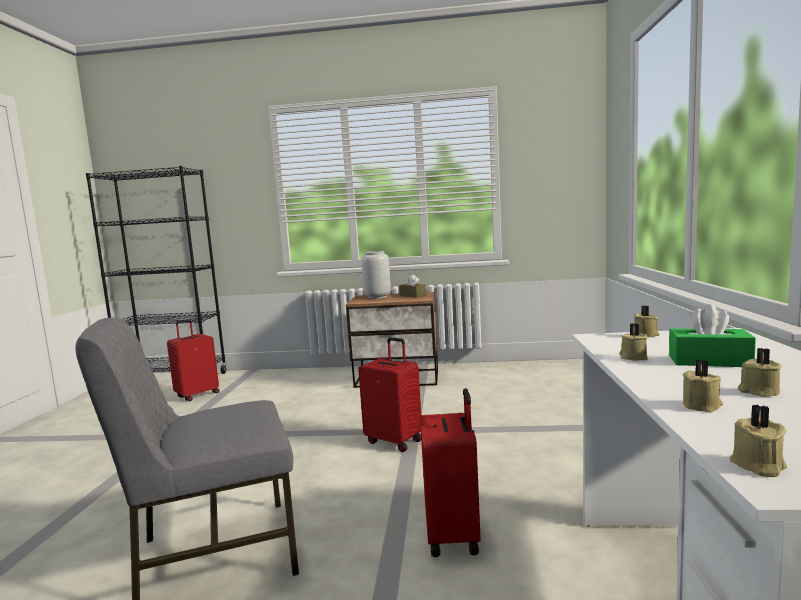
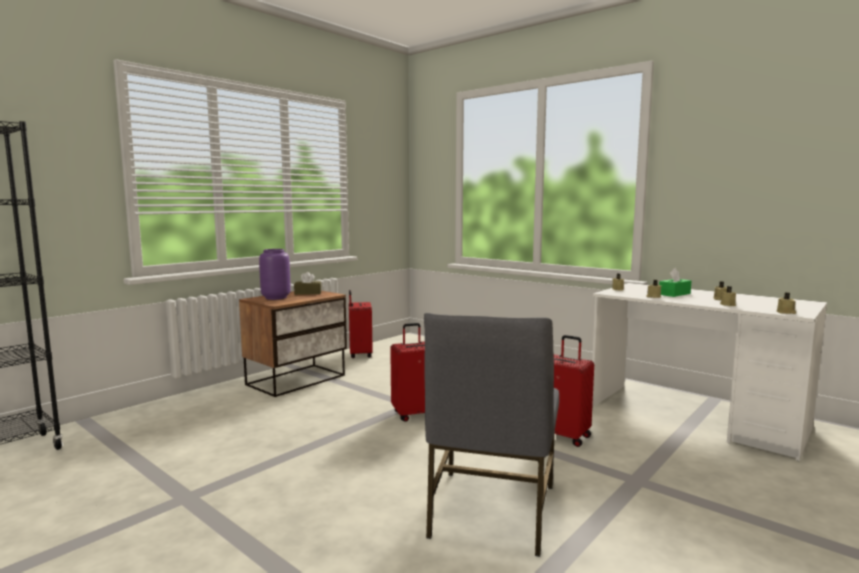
camera: 55 degrees left, 0 degrees up
(197, 395) = (83, 462): red suitcase -> red suitcase (359, 354)
(377, 297) = (276, 298): grey vase -> purple vase

